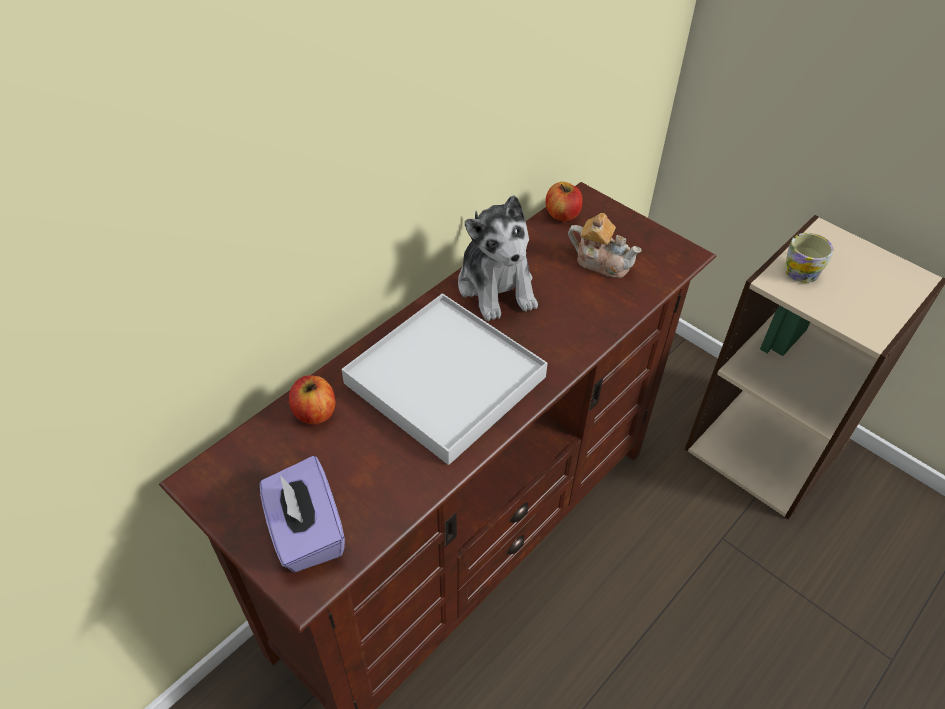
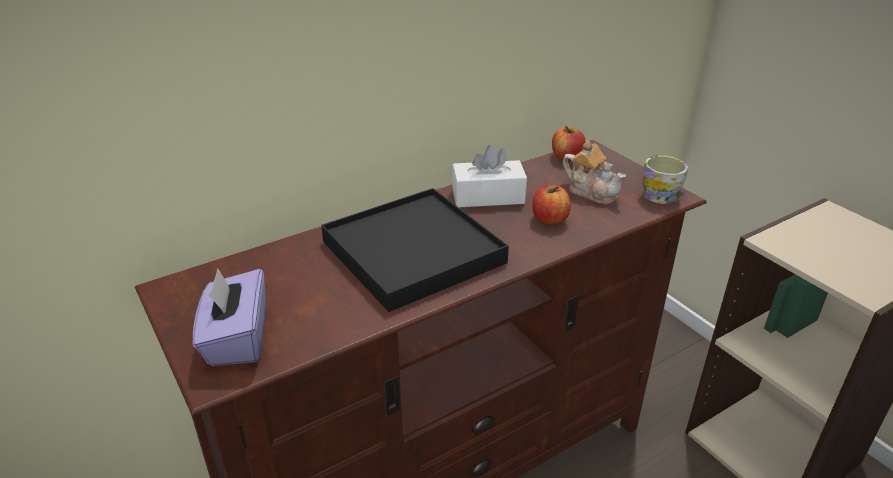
camera: 15 degrees right, 15 degrees down
(314, 412) = (288, 257): apple -> apple (549, 219)
(445, 380) = (413, 252): white tray -> black tray
(497, 286) = (488, 196): plush toy -> white tissue box
(804, 269) = (803, 235): mug -> mug (664, 194)

